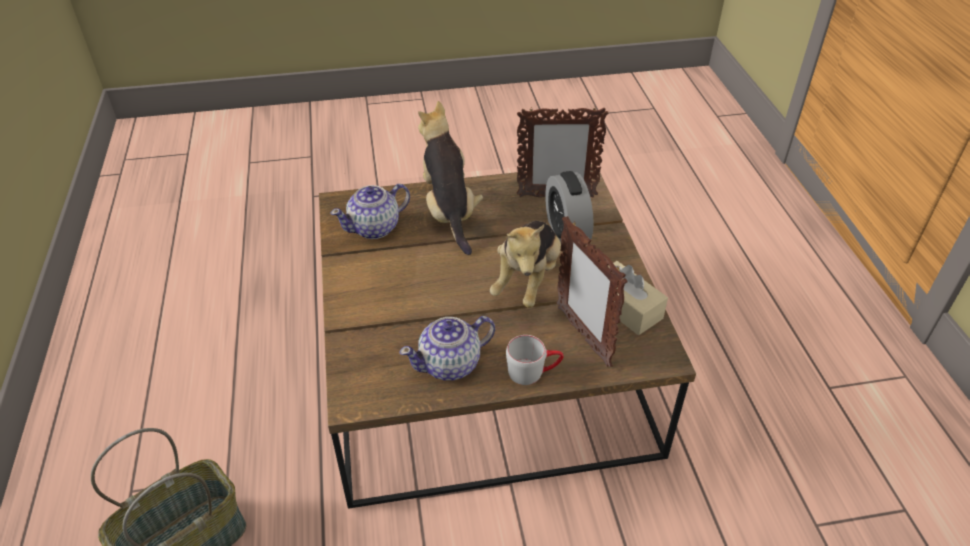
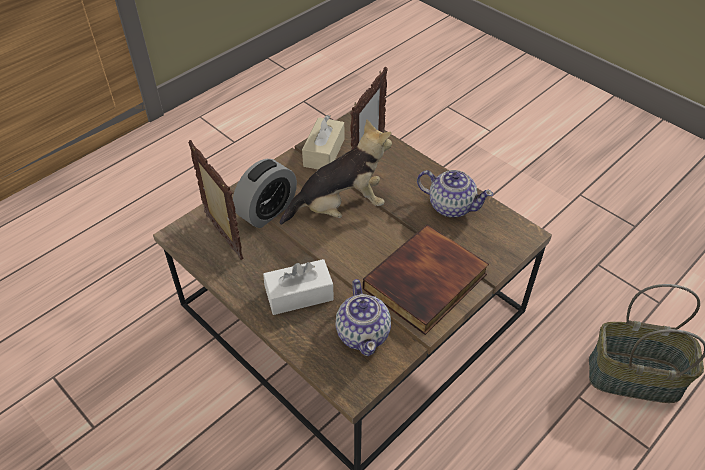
camera: 125 degrees left, 5 degrees up
(375, 228) = (363, 333): teapot -> teapot turned 60 degrees clockwise
(379, 288) = (426, 283): none -> book
(449, 212) = (299, 295): plush toy -> white tissue box
(533, 371) = (417, 168): grey mug -> none

